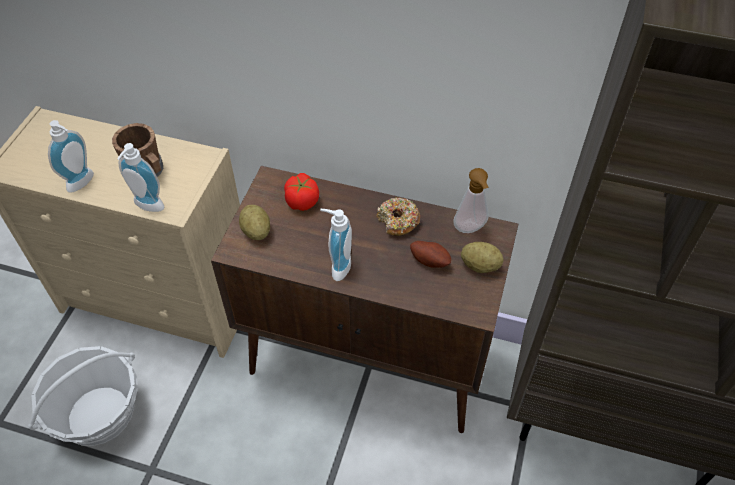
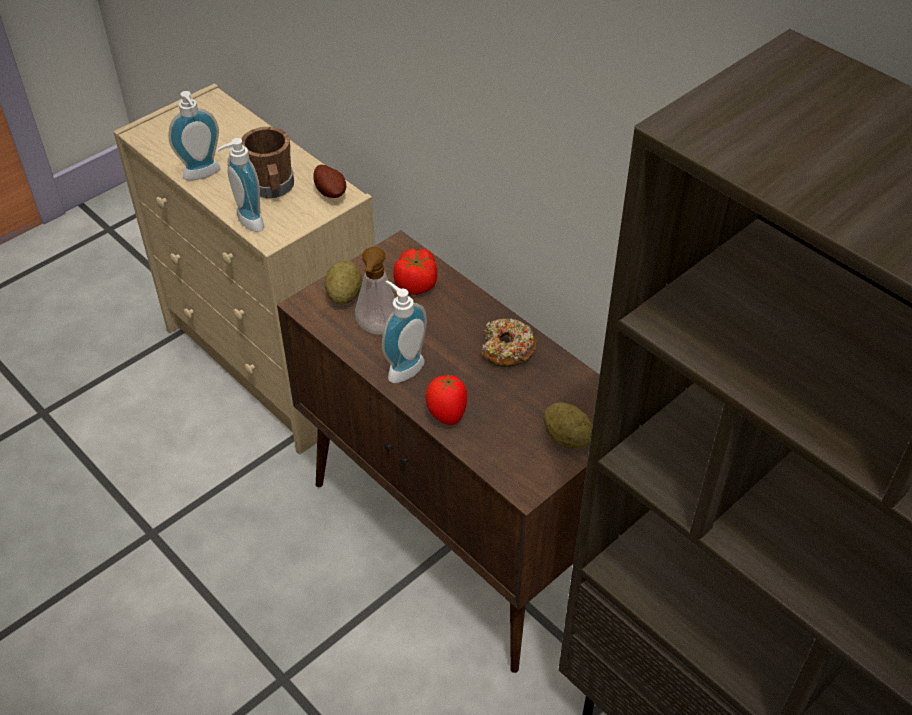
camera: 30 degrees right, 5 degrees down
(100, 415) = (139, 452): basket -> none
(392, 287) = (446, 415): none -> tomato
(430, 260) = (512, 407): potato -> potato (331, 192)
(470, 229) = (586, 394): soap dispenser -> soap dispenser (378, 331)

